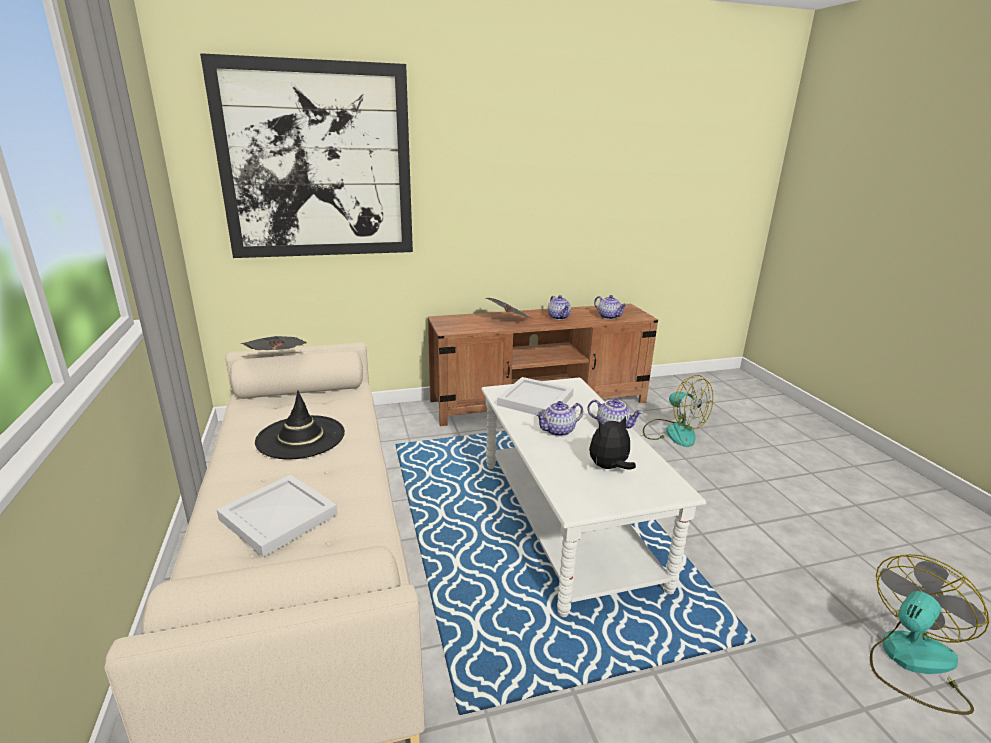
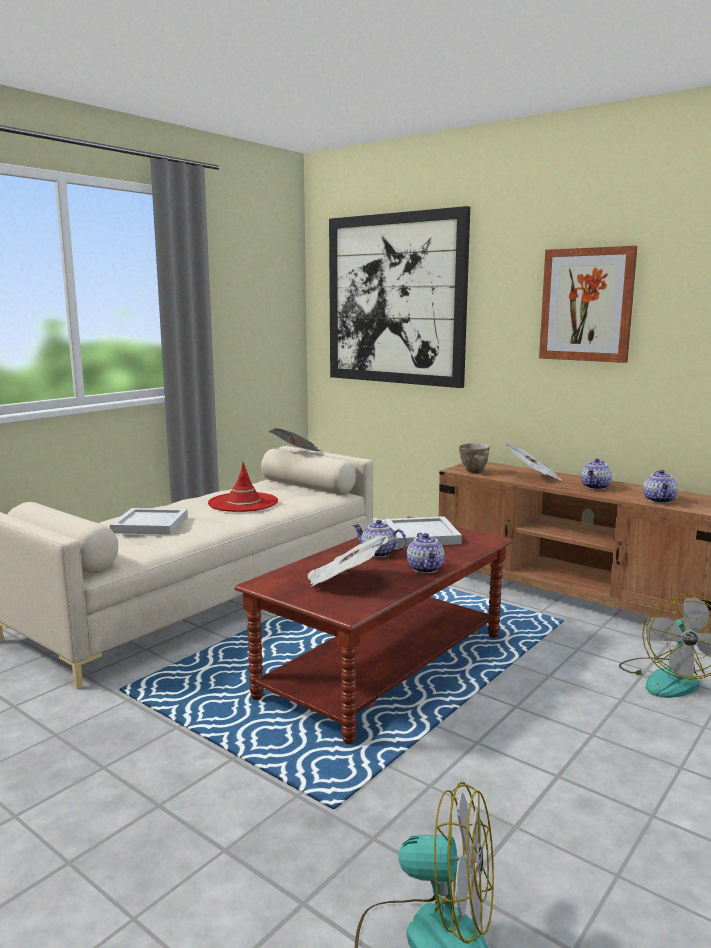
camera: 55 degrees right, 10 degrees down
(300, 437) = (243, 502): black hat -> red hat
(463, 328) = (472, 471): none -> bowl
(524, 169) = (587, 305): none -> picture
(566, 520) = (385, 665): white coffee table -> brown coffee table
(609, 468) = (345, 581): plush toy -> newspaper

